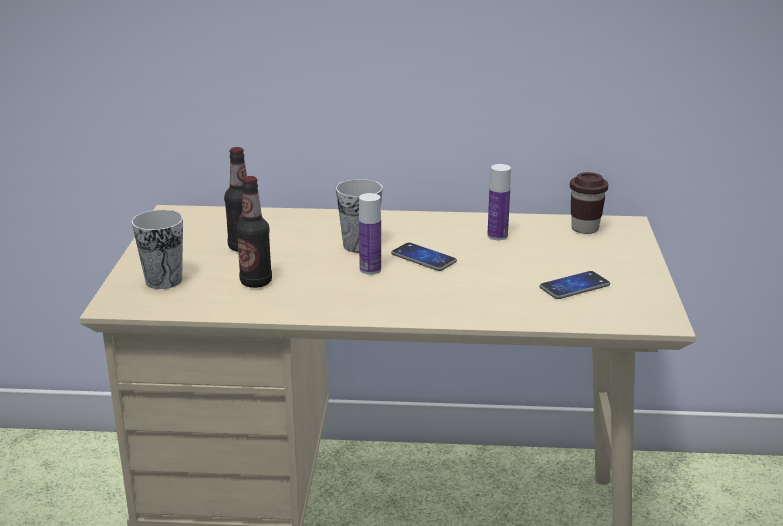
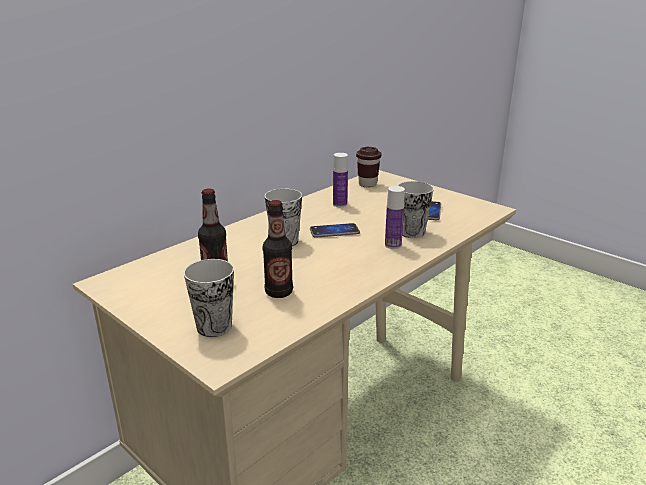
camera: 50 degrees left, 0 degrees up
(370, 269) = (323, 251): bottle -> bottle (393, 245)
(494, 296) = (411, 232): none -> cup

